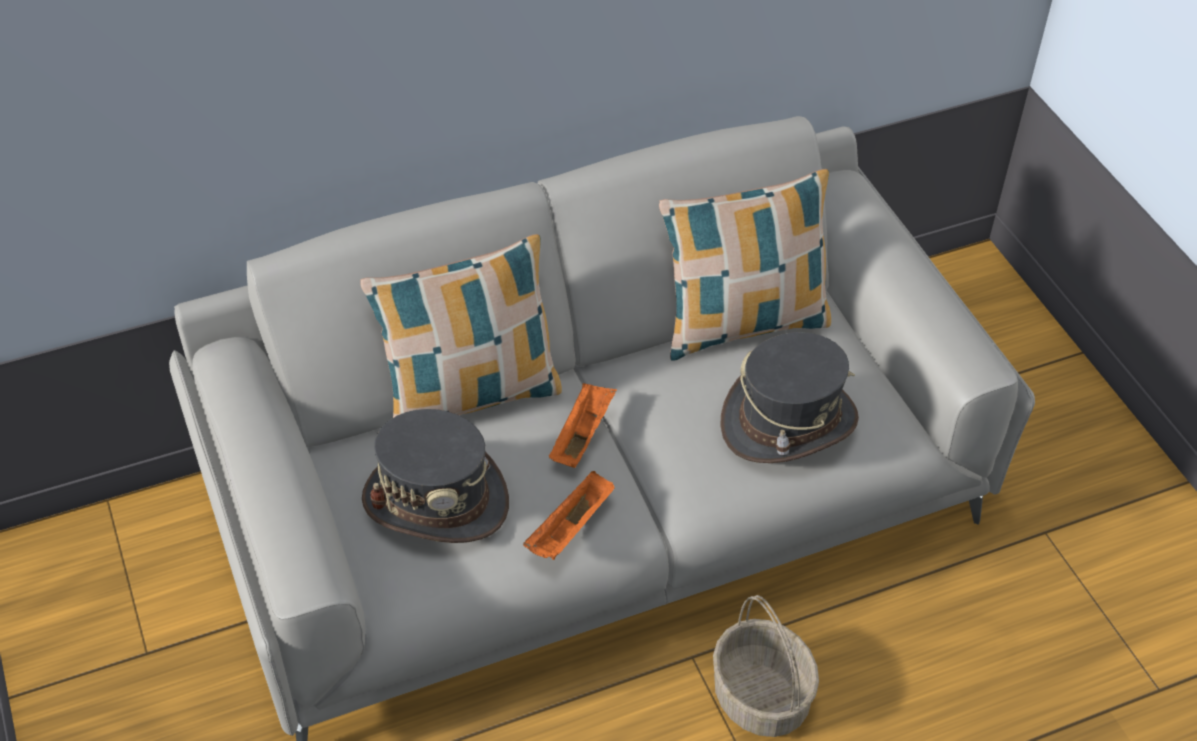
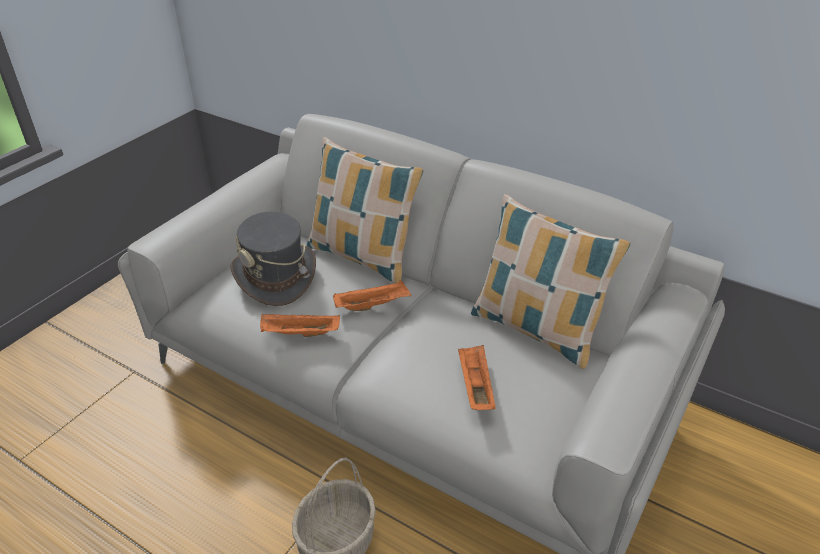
camera: 55 degrees right, 10 degrees down
(788, 422) = (475, 386): grey hat -> orange tray

